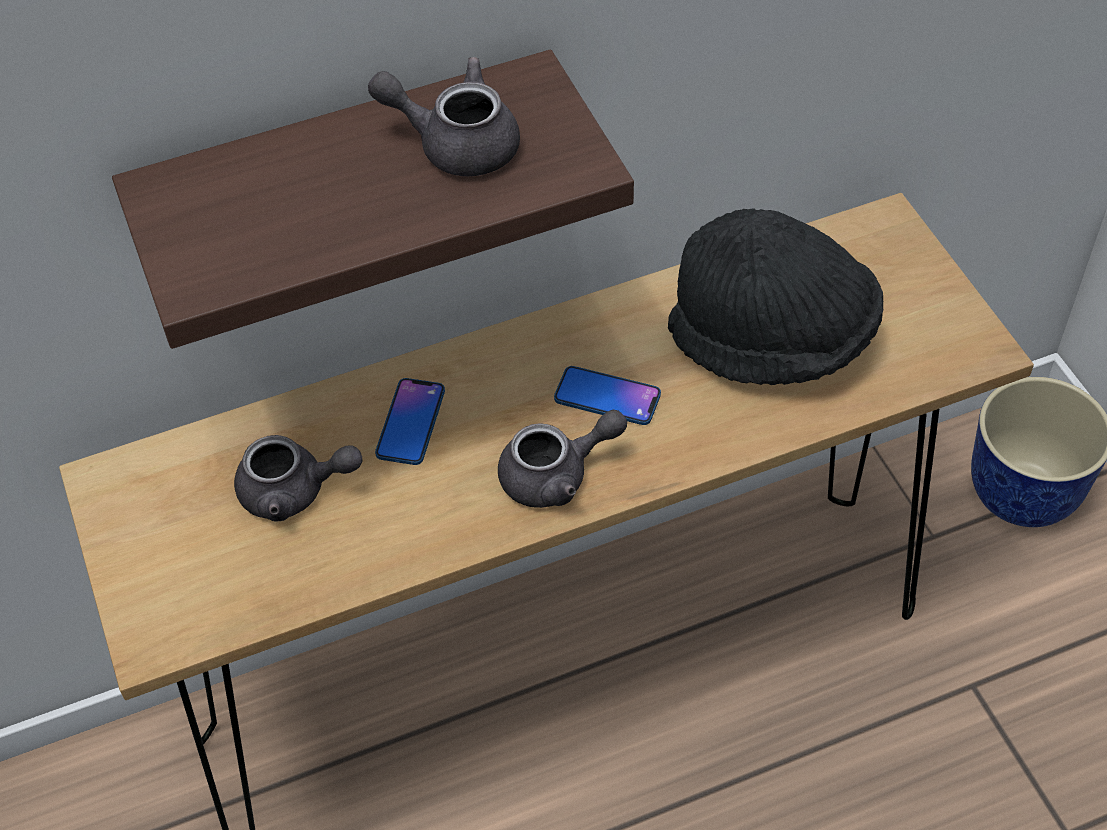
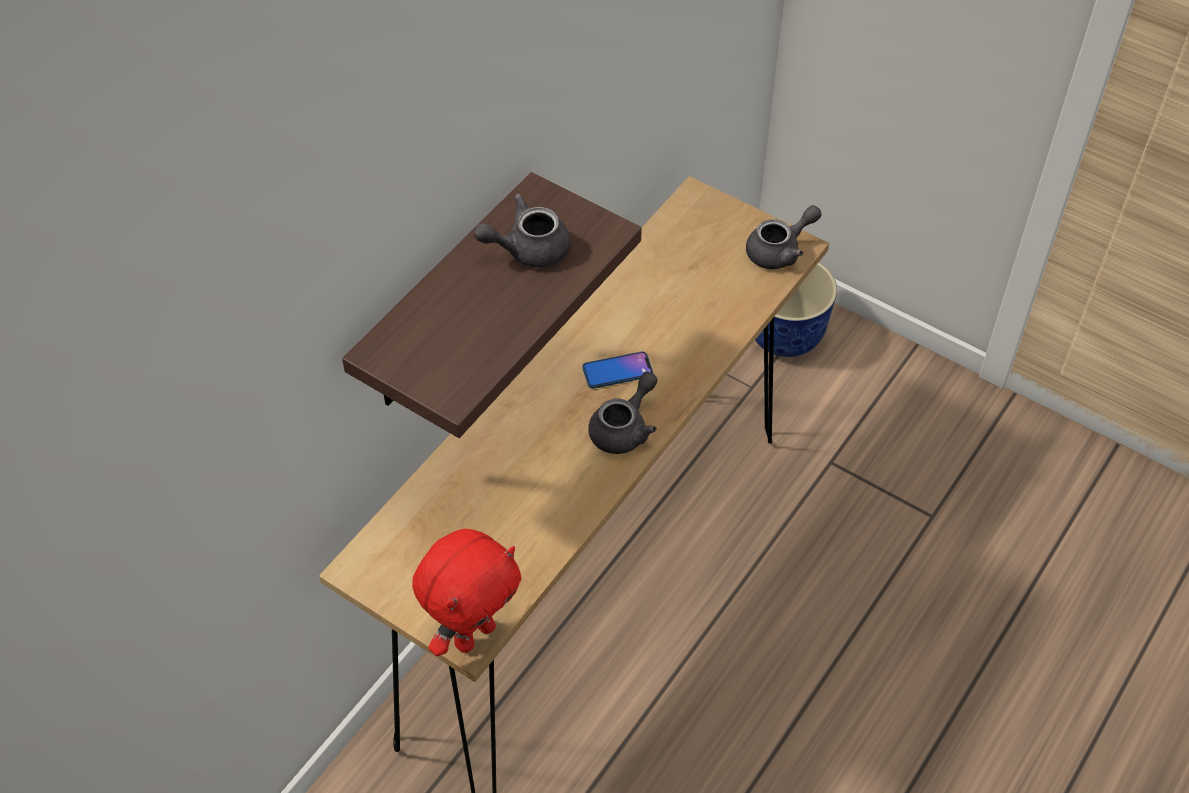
camera: 35 degrees left, 0 degrees up
(162, 637) = (473, 634): none -> red plush toy
(295, 492) = (481, 514): grey teapot -> grey teapot (780, 251)
(410, 422) = (516, 441): phone -> none
(772, 340) = (683, 294): black hat -> none

